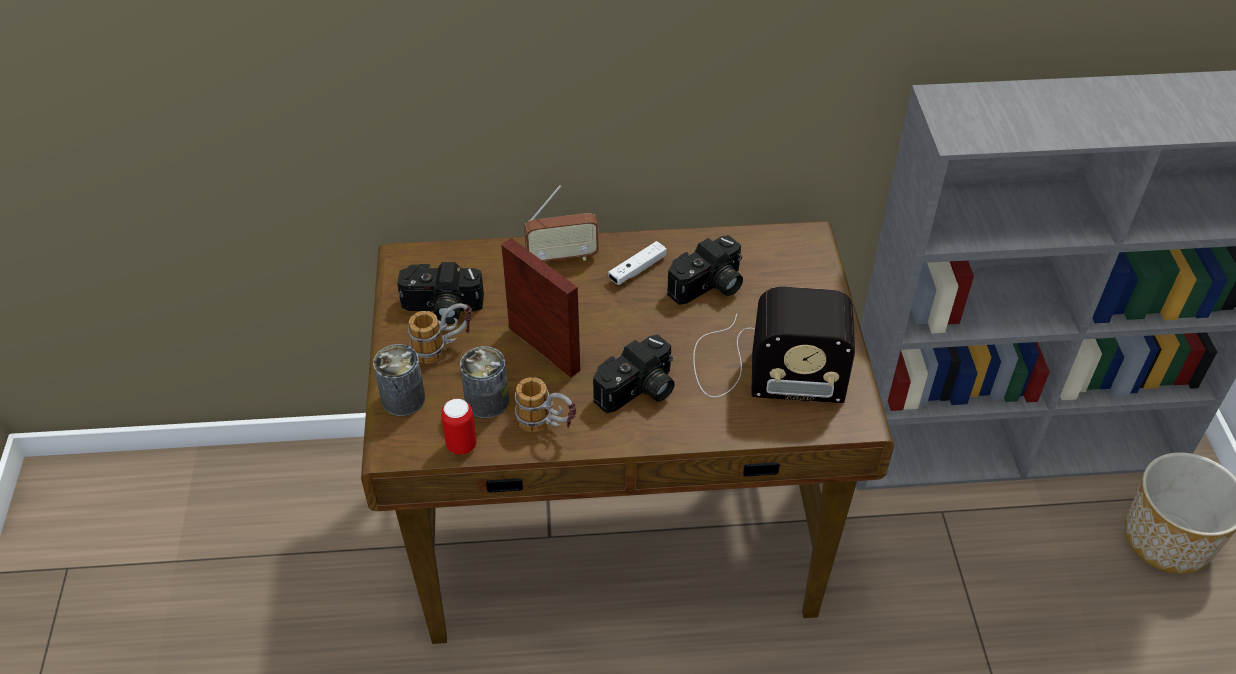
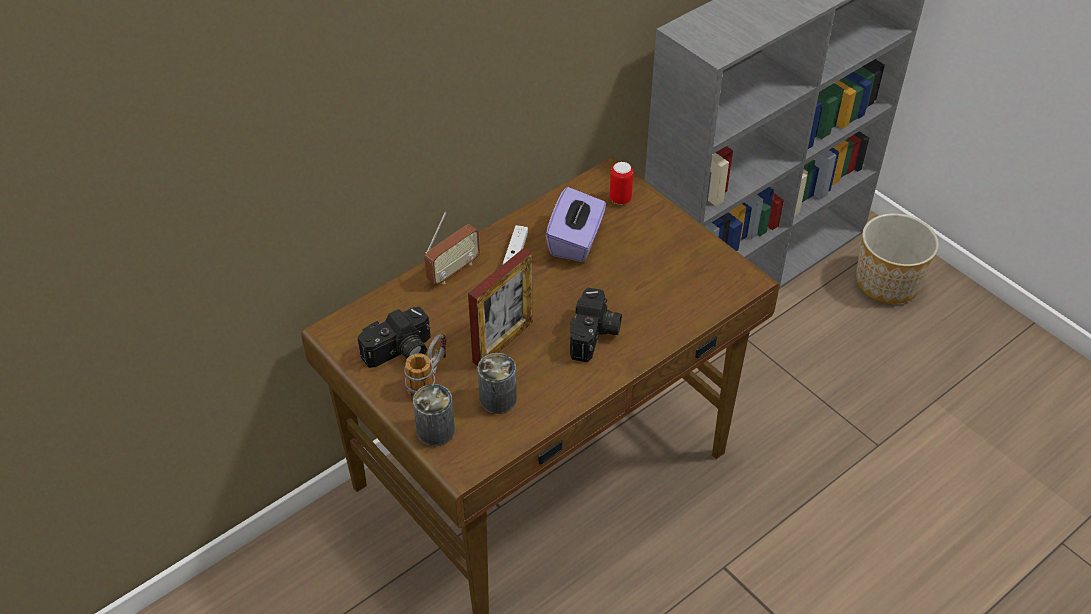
camera: 35 degrees left, 0 degrees up
(461, 445) = (509, 438): can -> can (620, 199)
(544, 349) = (503, 342): picture frame -> picture frame turned 120 degrees clockwise
(547, 425) = (556, 392): mug -> none
(709, 287) = (576, 241): camera -> purple tissue box
(763, 368) = (661, 278): radio -> none

